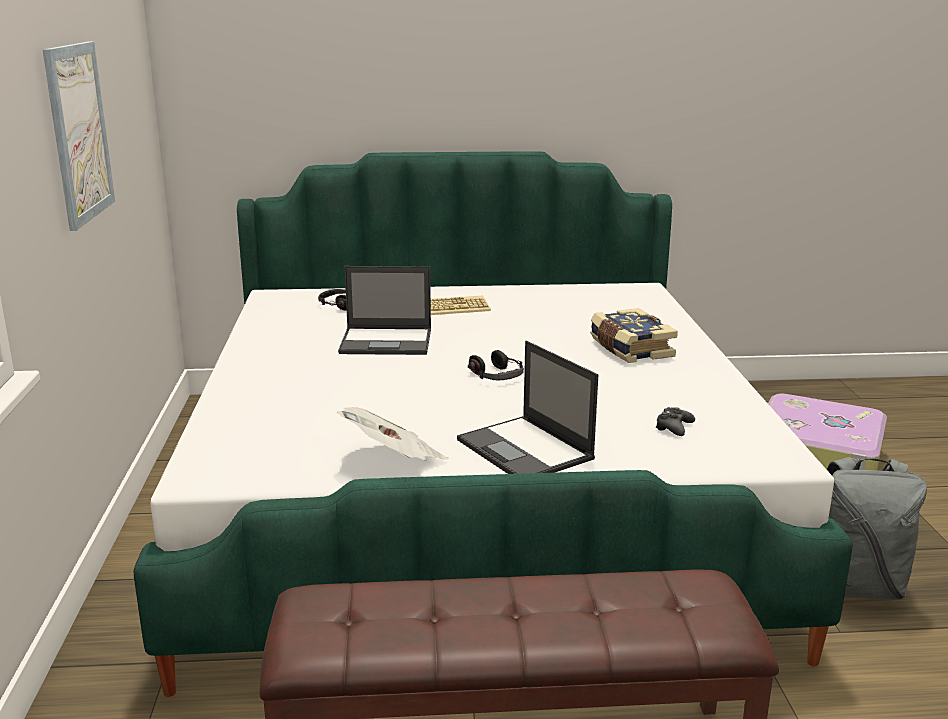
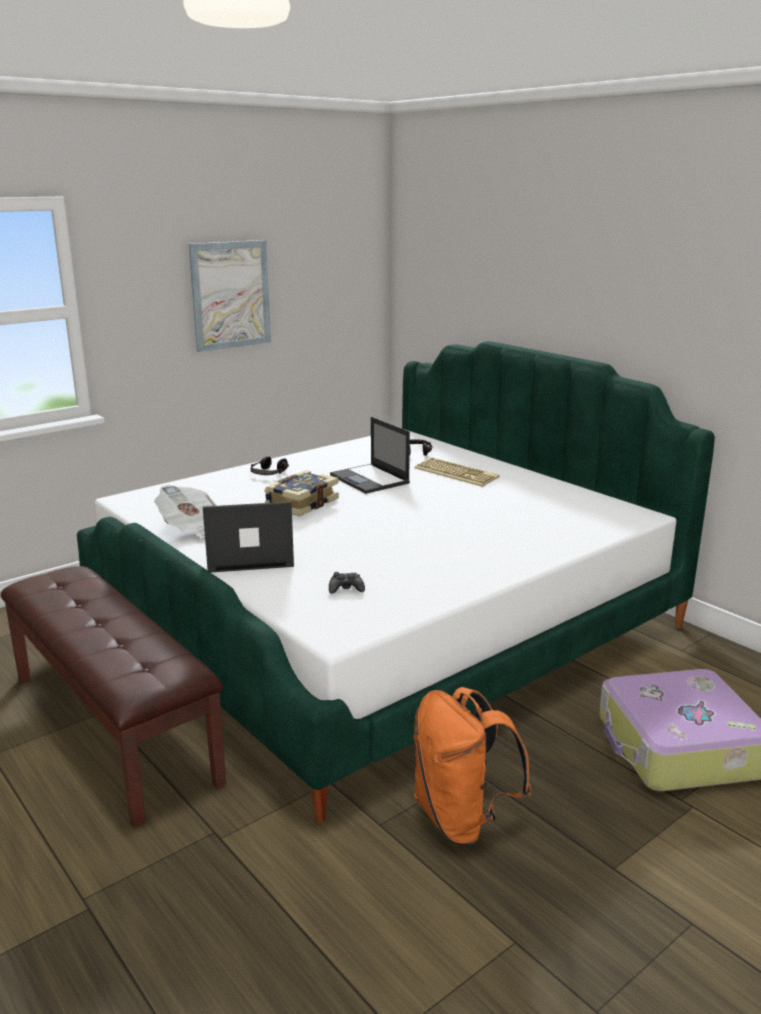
camera: 55 degrees right, 0 degrees up
(496, 375) = (360, 519): headphones -> headphones (269, 472)
(526, 450) = (249, 556): laptop -> laptop turned 60 degrees clockwise
(629, 349) = (482, 542): book -> book (301, 503)
(855, 586) = (462, 819): grey backpack -> orange backpack

